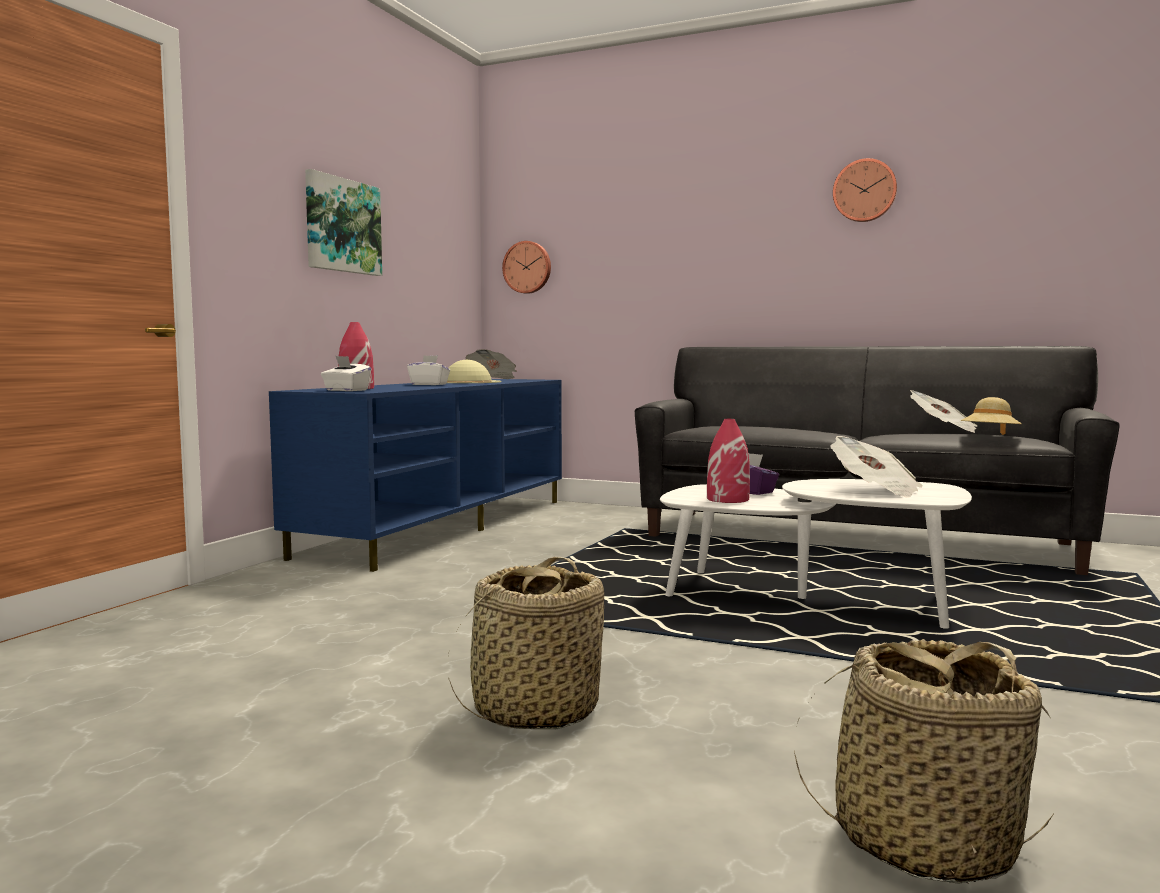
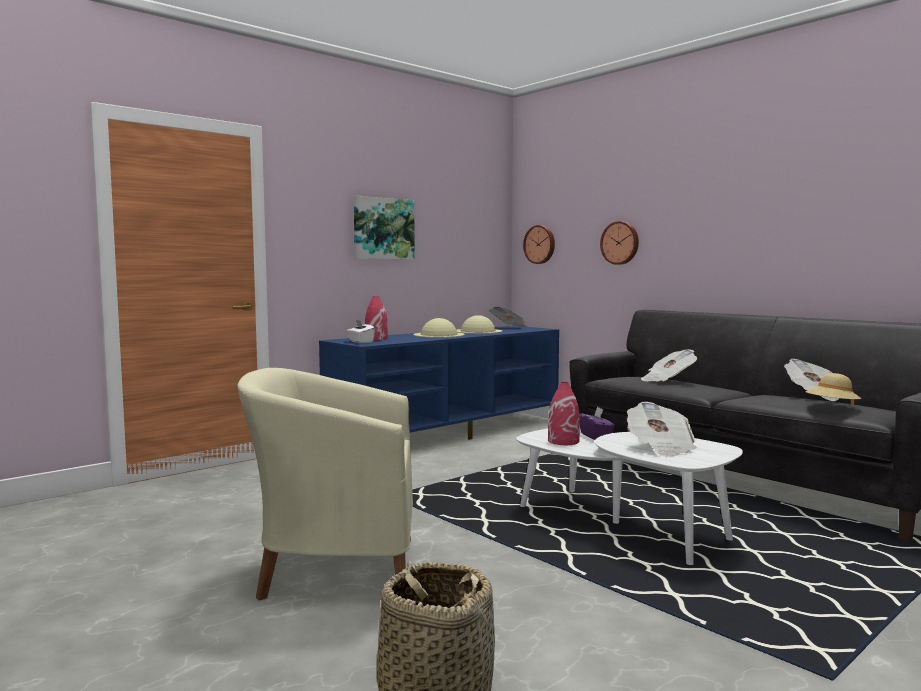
camera: 25 degrees right, 0 degrees up
(429, 384) = (439, 335): white tissue box -> beige hat
(534, 711) = (335, 568): basket -> beige armchair
(763, 426) = (667, 380): none -> newspaper
(864, 191) = (782, 184): wall clock -> wall clock (620, 243)

